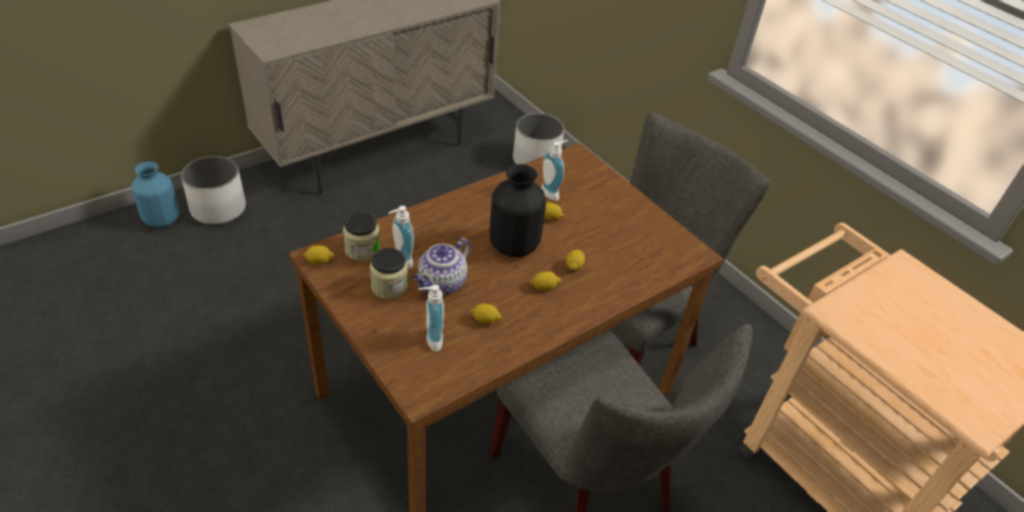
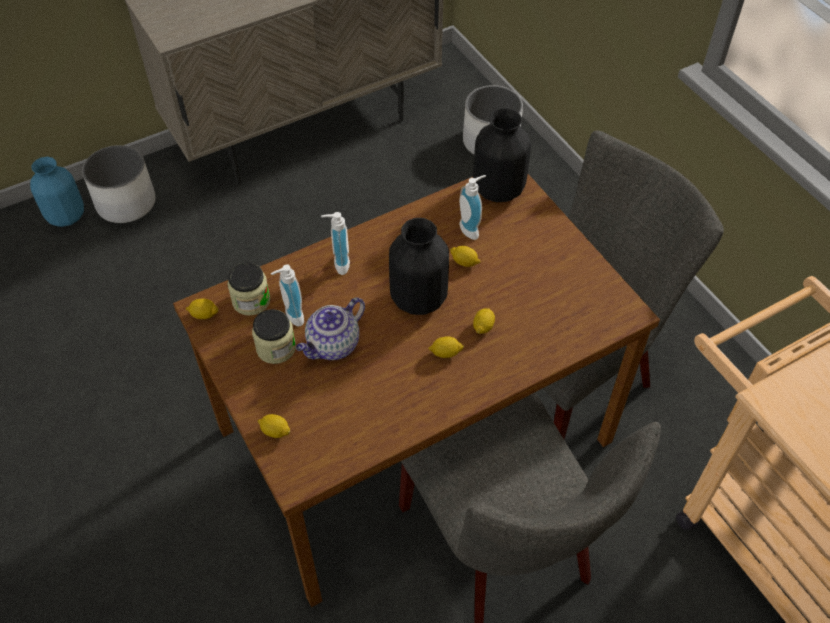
camera: 10 degrees right, 10 degrees up
(430, 340) = (313, 415): soap dispenser -> soap dispenser (338, 264)
(485, 320) = (375, 392): lemon -> lemon (275, 431)
(569, 164) = (497, 189): none -> black vase

